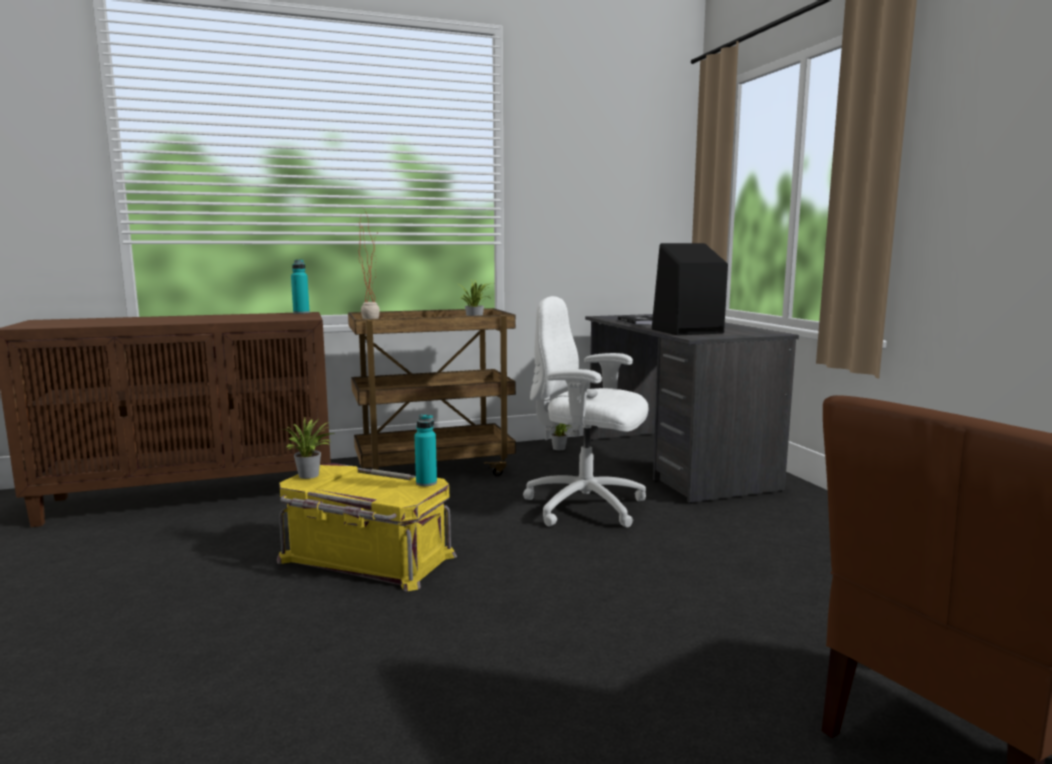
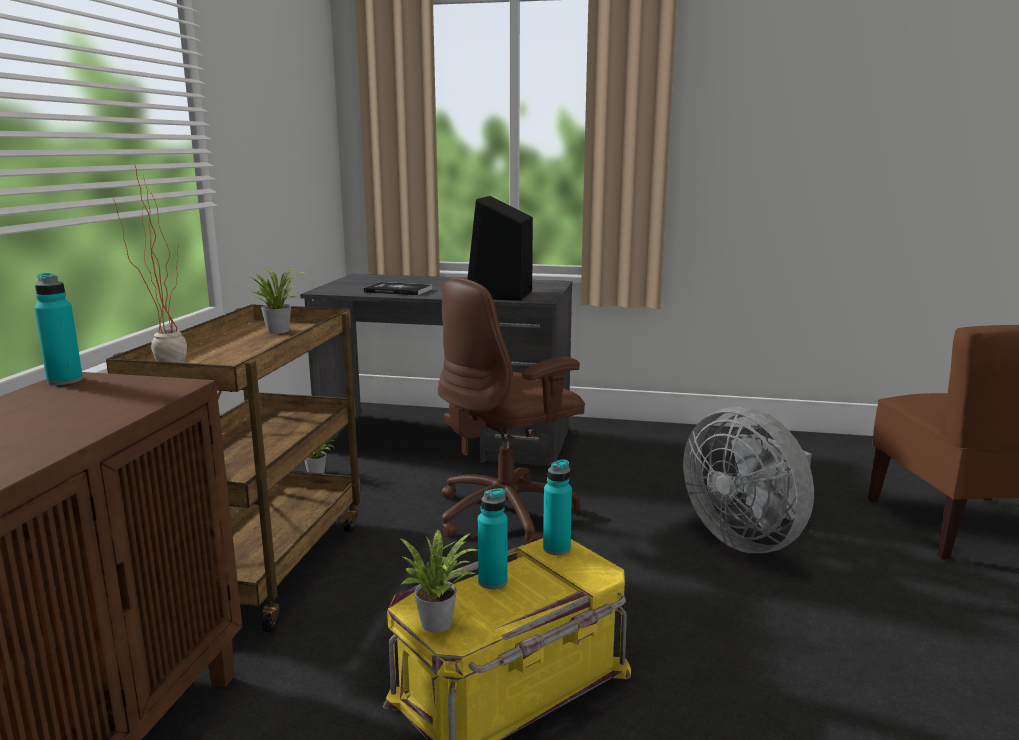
camera: 60 degrees left, 5 degrees up
(372, 479) = (492, 581): none -> turquoise bottle
(586, 507) = (508, 513): white office chair -> brown office chair
(688, 603) = (747, 538): none -> grey fan

